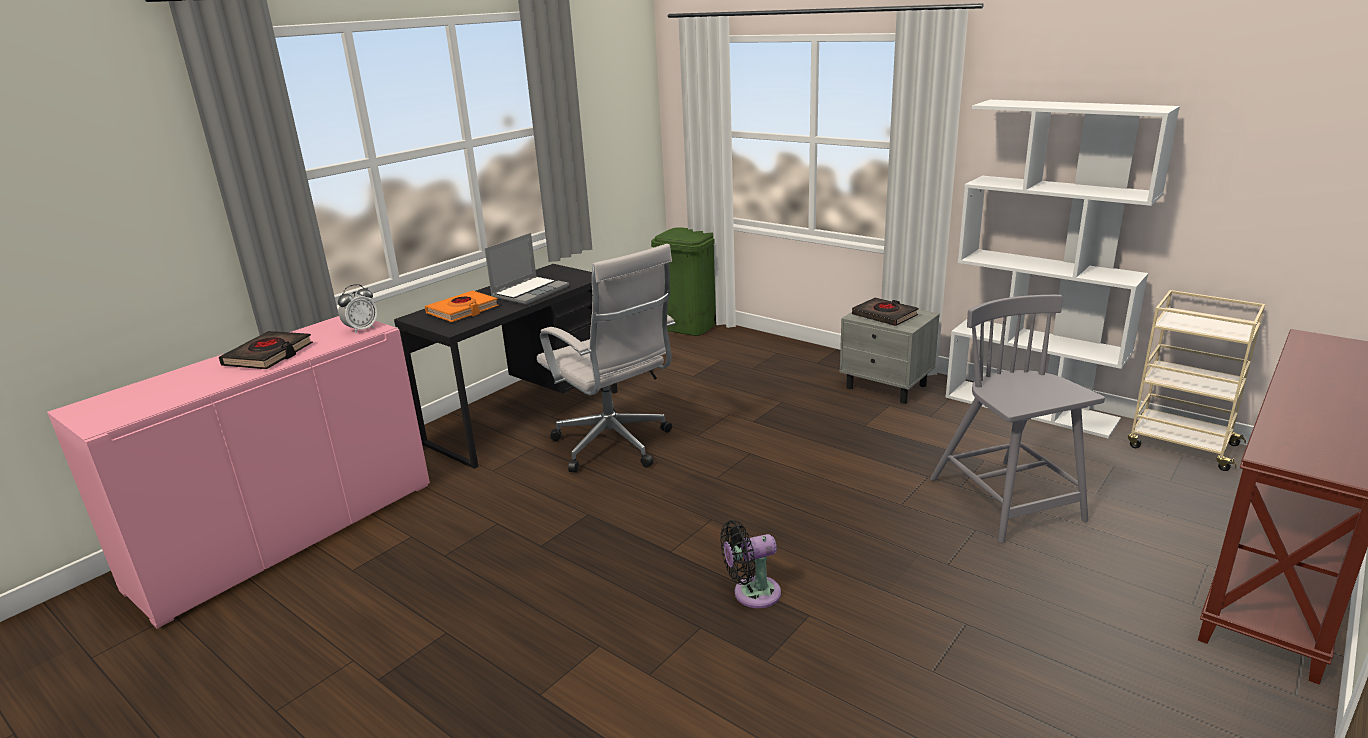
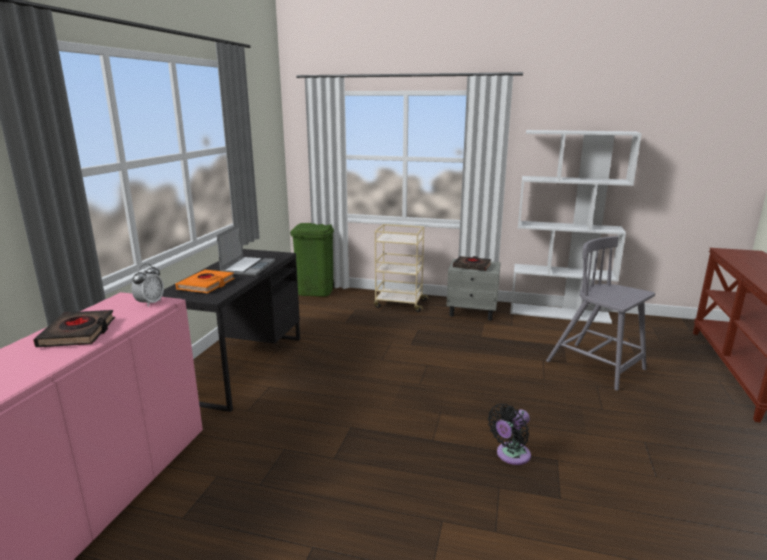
camera: 25 degrees left, 5 degrees down
(615, 447) = (330, 376): white office chair -> none
(1180, 445) = (647, 322): beige cart -> beige cart (399, 304)

